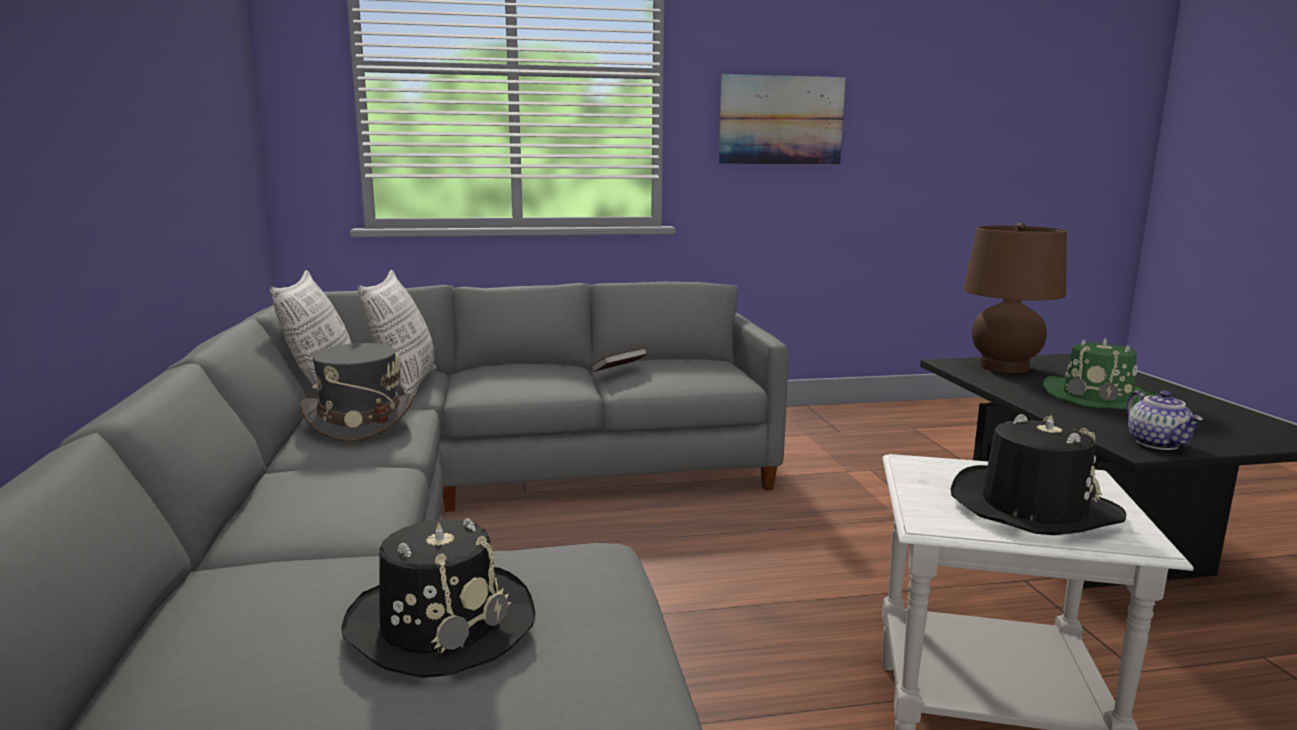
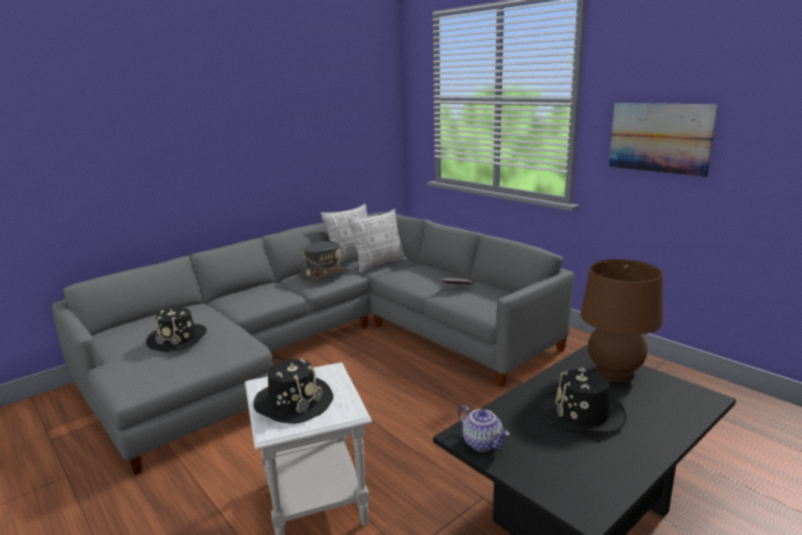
camera: 60 degrees right, 5 degrees up
(1098, 396) = (583, 414): green hat -> black hat
(1159, 444) = (483, 443): teapot -> teapot turned 90 degrees counterclockwise

